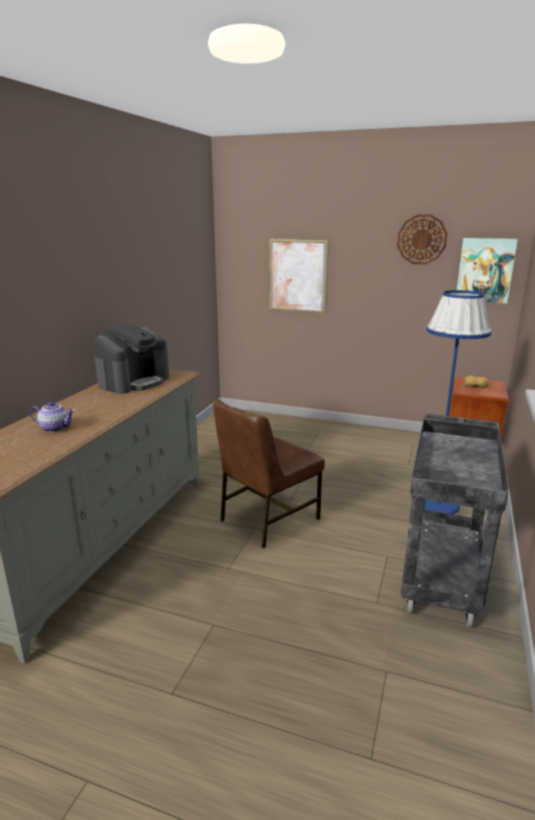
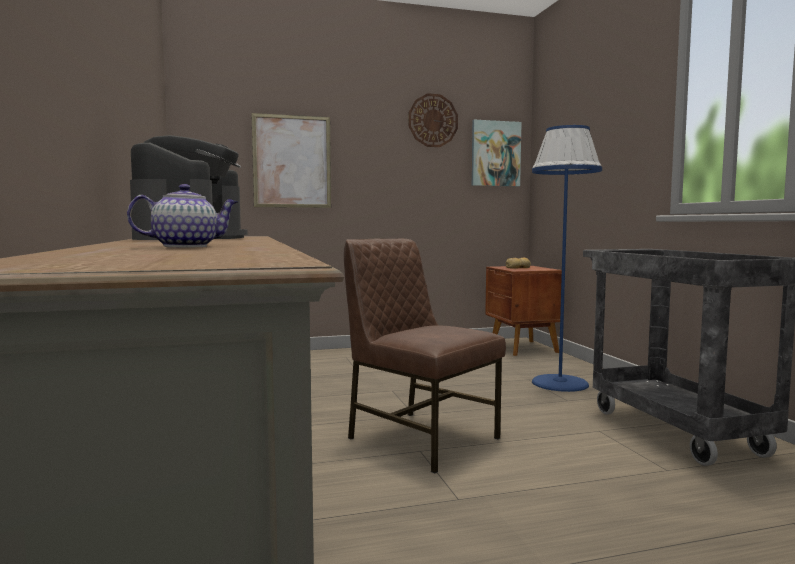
camera: 35 degrees left, 15 degrees down
(267, 519) = (420, 438): brown chair -> brown chair turned 120 degrees clockwise

